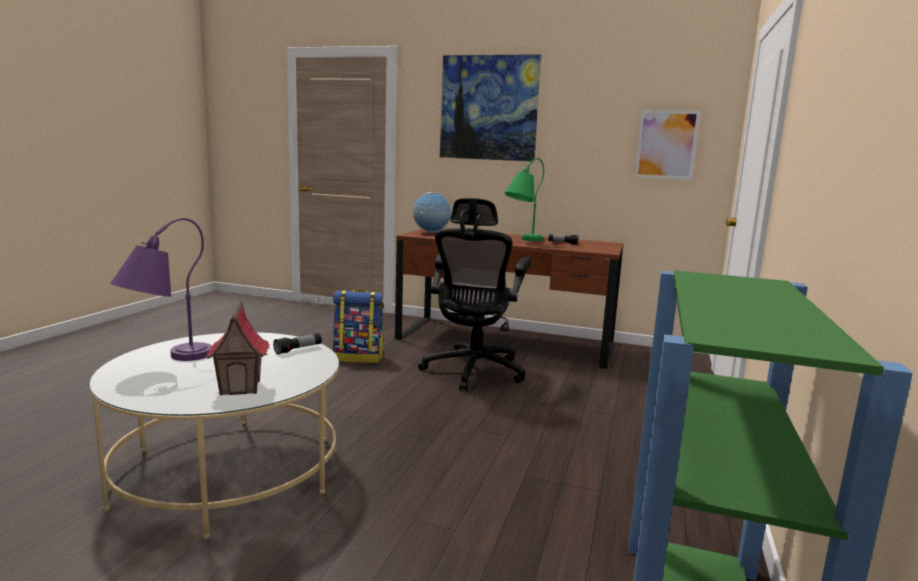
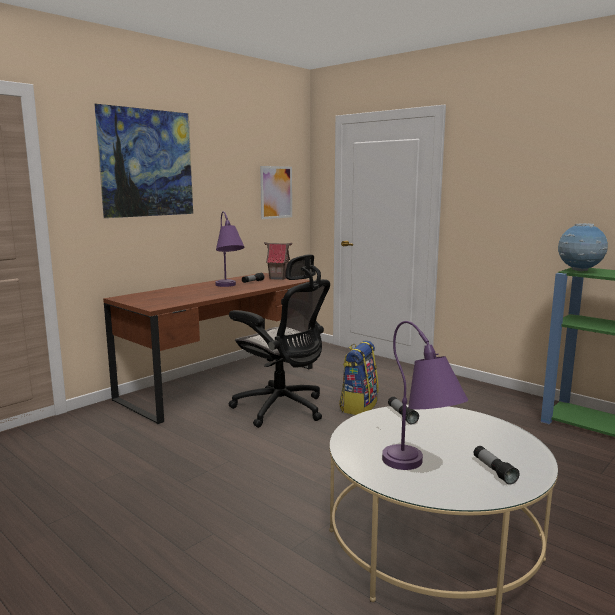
camera: 65 degrees left, 0 degrees up
(166, 386) = (494, 471): none -> flashlight
(241, 388) = (498, 441): toy house -> toy house (278, 278)
(359, 357) = (196, 450): backpack -> backpack (358, 406)
(431, 233) = (151, 301): globe -> globe (579, 271)
(522, 240) = (228, 287): green table lamp -> purple table lamp

